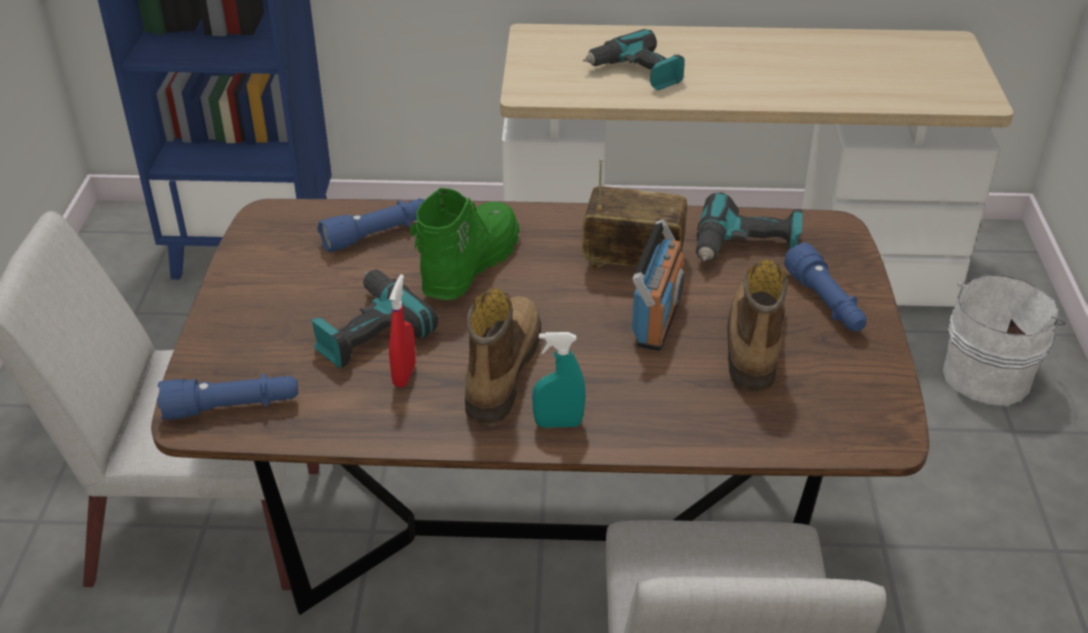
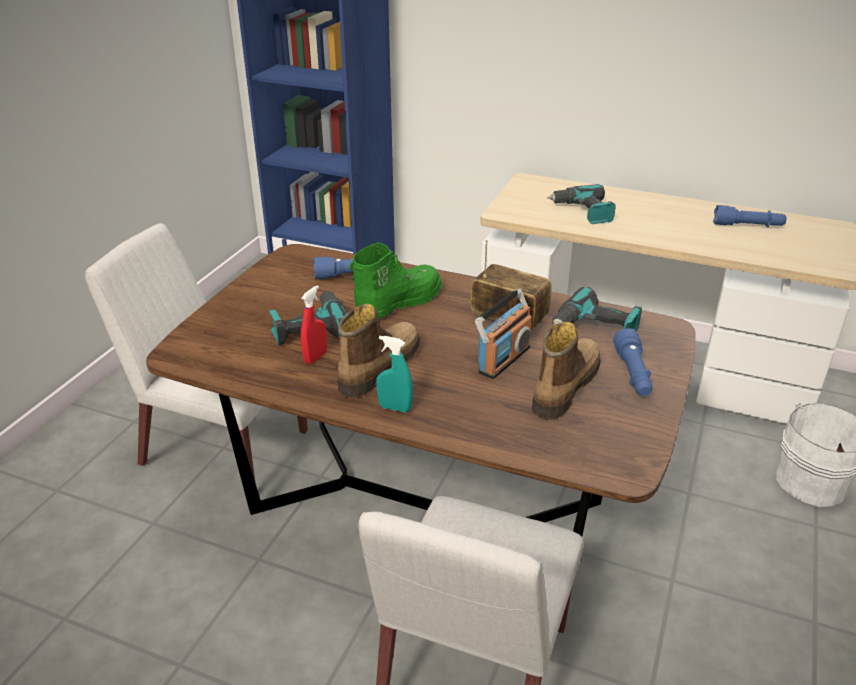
camera: 20 degrees right, 5 degrees down
(232, 407) = (201, 353): blue flashlight -> blue flashlight (747, 226)

